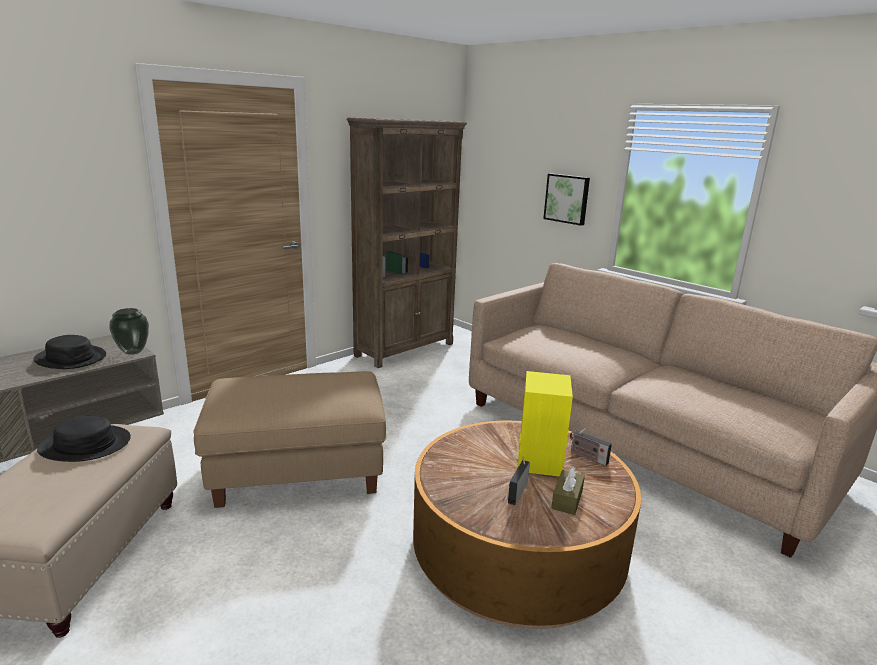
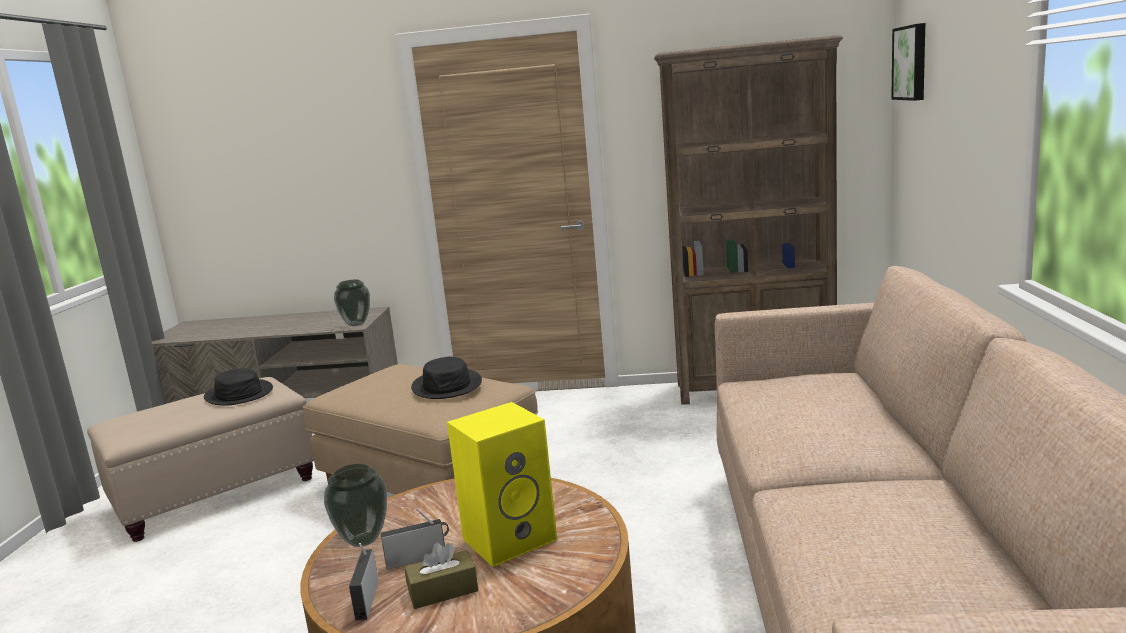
camera: 50 degrees right, 5 degrees down
(71, 358) = (315, 322): black hat -> black hat (447, 385)
(463, 498) = (362, 540): none -> vase
(567, 198) = (979, 150): picture -> picture (912, 62)
(587, 457) = (570, 560): radio -> radio (367, 598)

